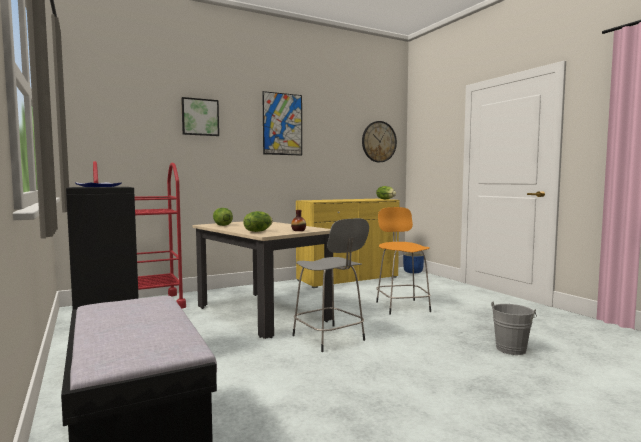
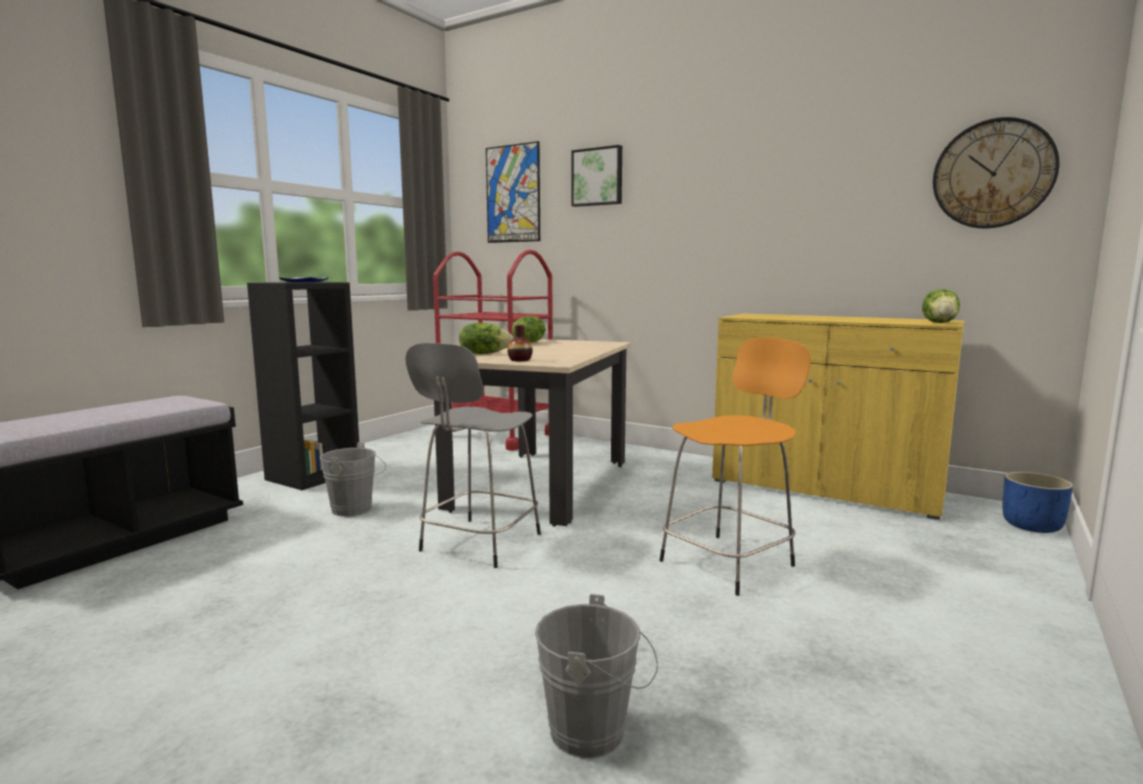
camera: 60 degrees right, 5 degrees up
(223, 360) = (356, 509): none -> grey bucket
(282, 124) = (731, 167): picture -> picture (513, 194)

